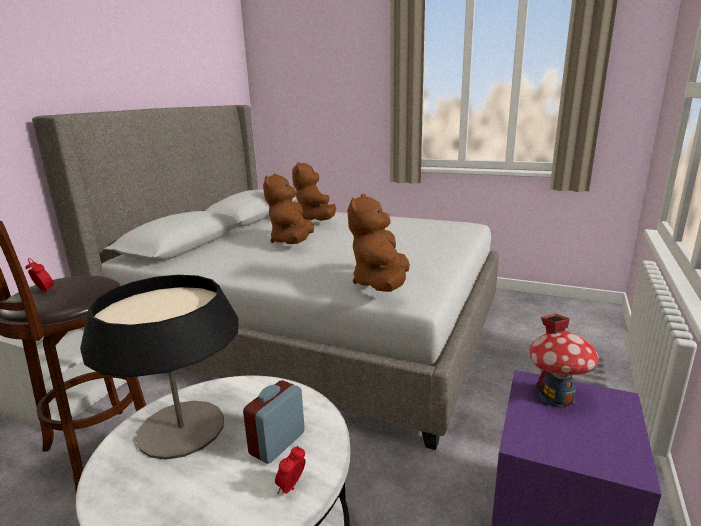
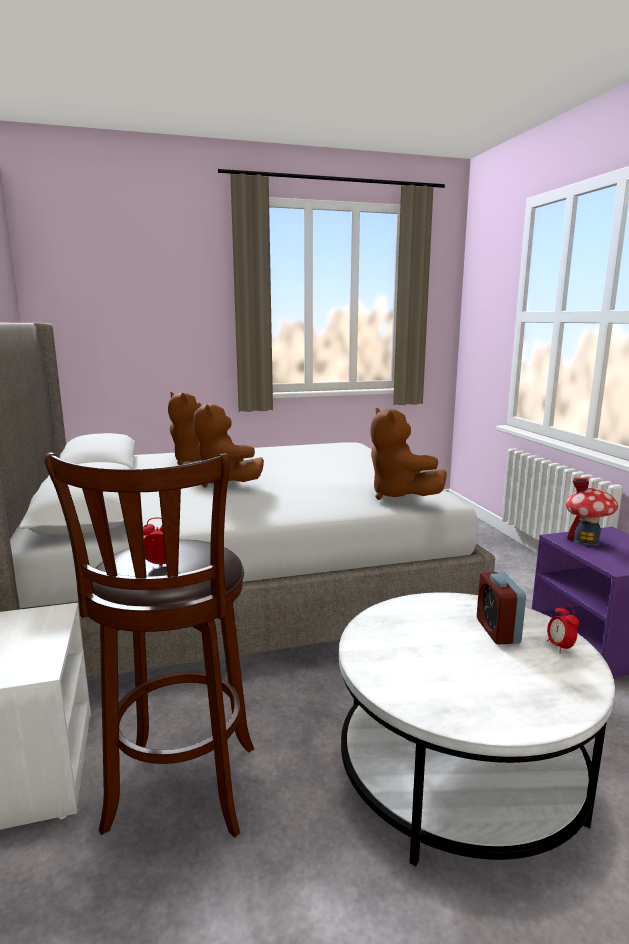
camera: 40 degrees left, 5 degrees down
(181, 428) = (411, 657): table lamp -> none

